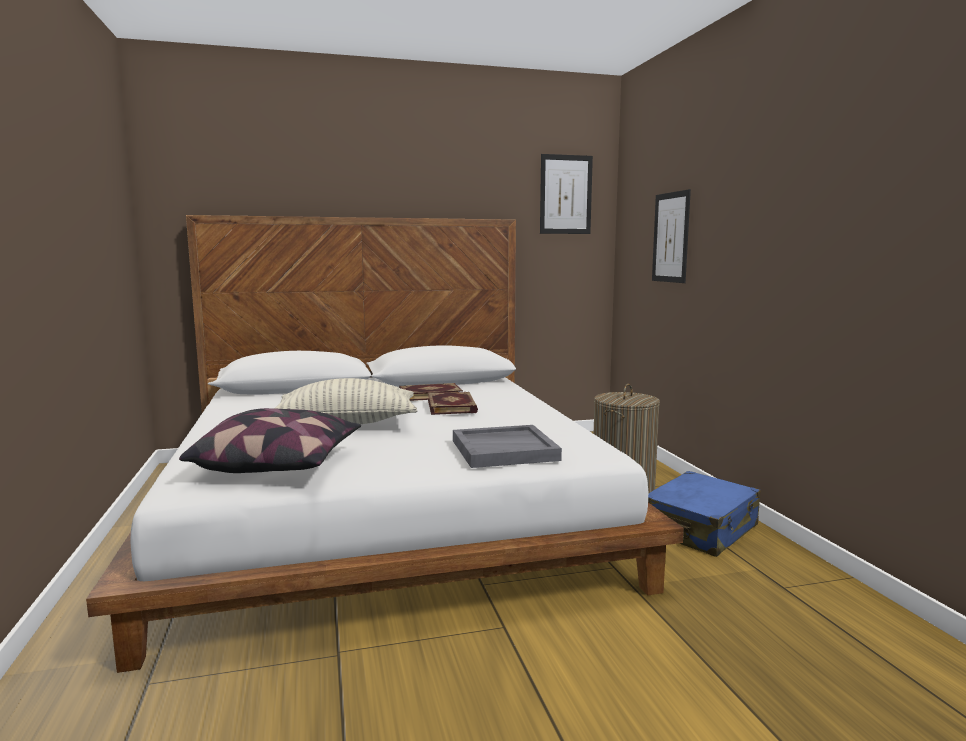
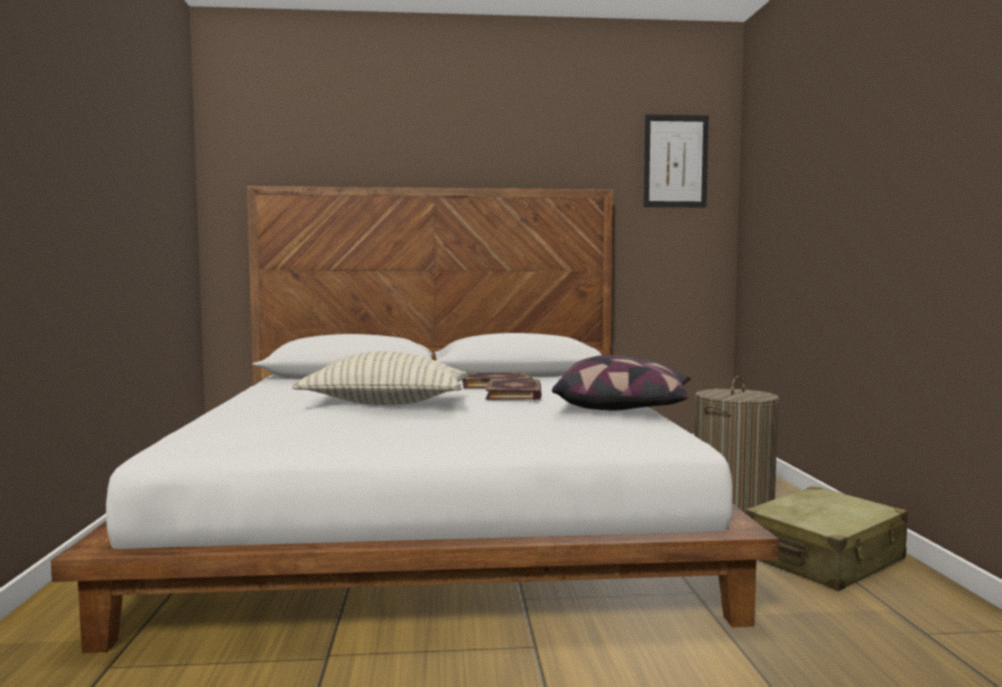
camera: 10 degrees right, 5 degrees down
(280, 465) = (288, 434): pillow -> pillow (624, 408)
(505, 450) = (554, 432): grey tray -> none
(671, 237) = (799, 202): picture -> none
(700, 529) = (824, 559): blue suitcase -> beige suitcase

